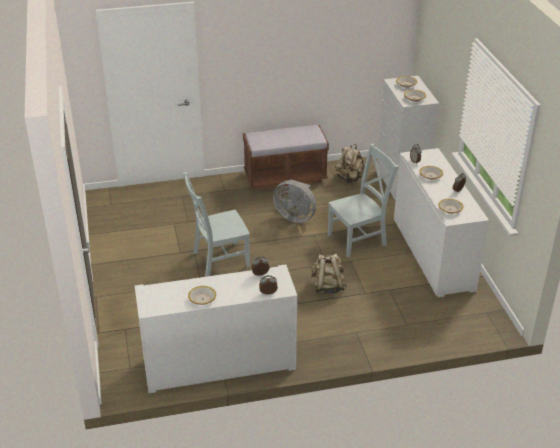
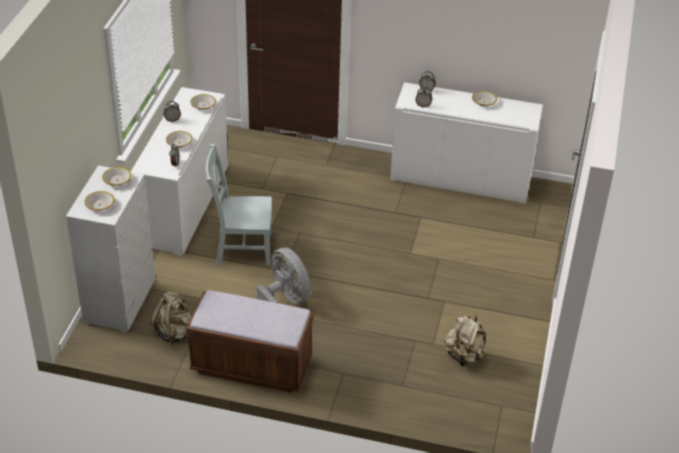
camera: 155 degrees left, 5 degrees up
(218, 260) = (406, 277): grey chair -> none
(327, 287) = (317, 210): beige backpack -> beige backpack (464, 356)

